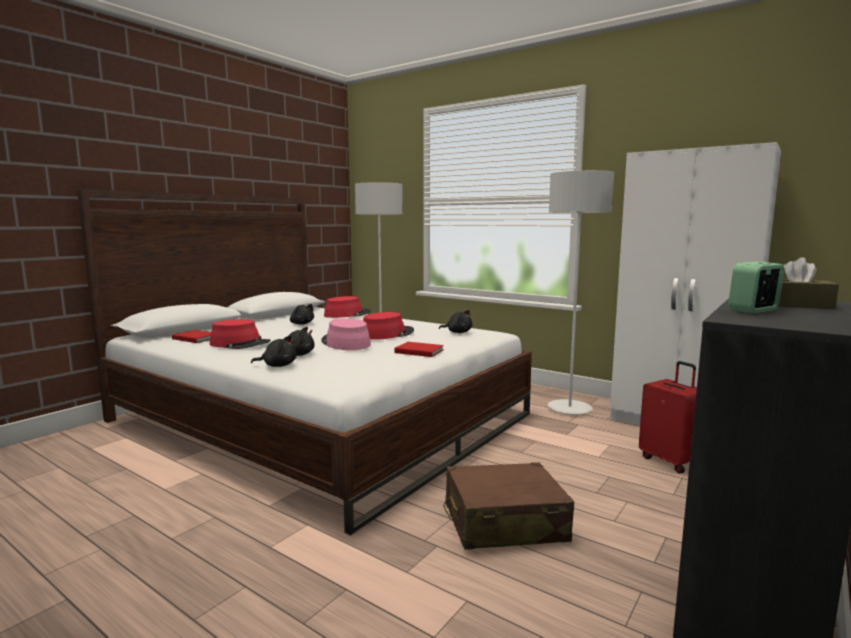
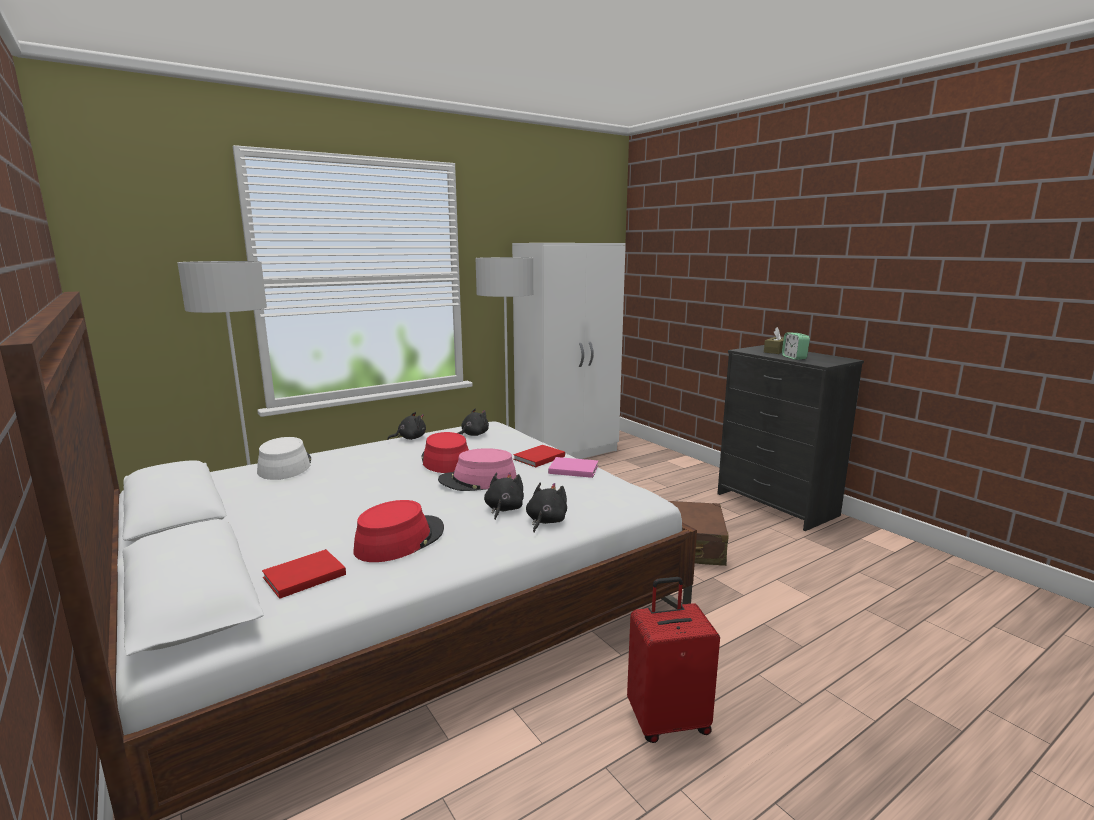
camera: 70 degrees left, 5 degrees up
(301, 324) = (304, 497): black plush toy -> black plush toy (410, 438)
(347, 314) = (285, 466): red hat -> white hat
(398, 361) = (572, 469): none -> pink book
(670, 461) = (624, 473): red suitcase -> red suitcase (668, 720)

